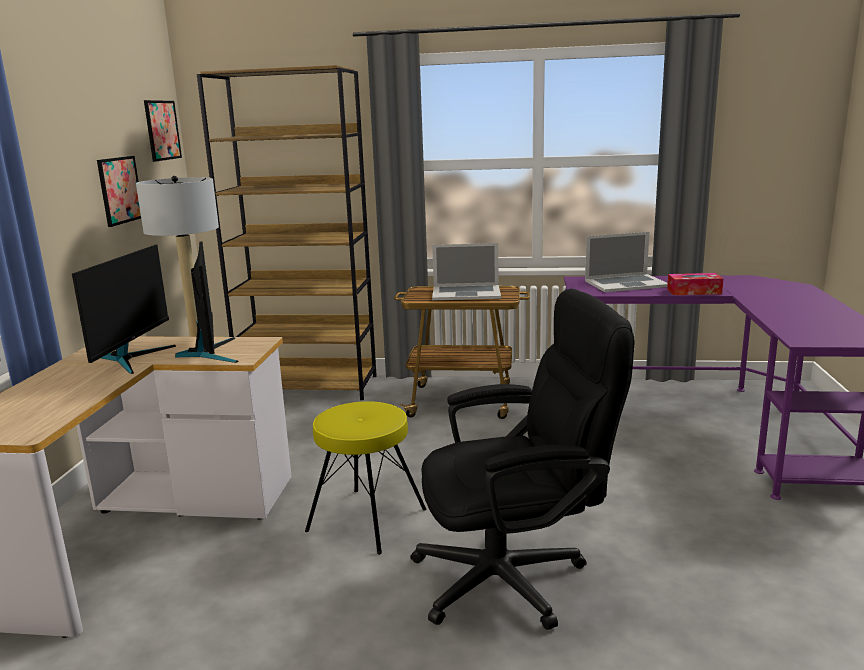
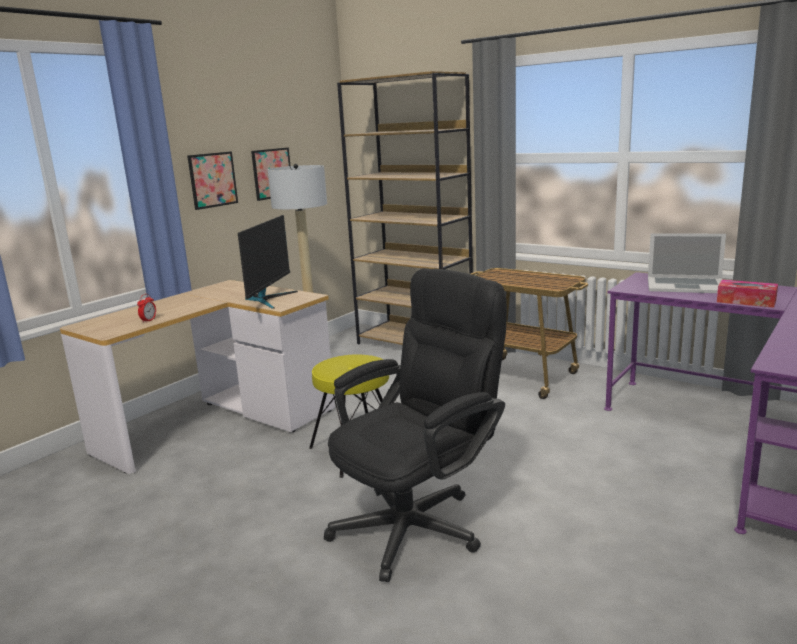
camera: 30 degrees right, 0 degrees up
(67, 405) = (148, 320): none -> alarm clock
(132, 358) = (222, 296): monitor -> none
(162, 130) = (322, 127): picture -> picture (212, 180)
(466, 293) = (529, 278): laptop -> none
(516, 576) = (419, 522): black office chair -> black office chair turned 60 degrees counterclockwise

